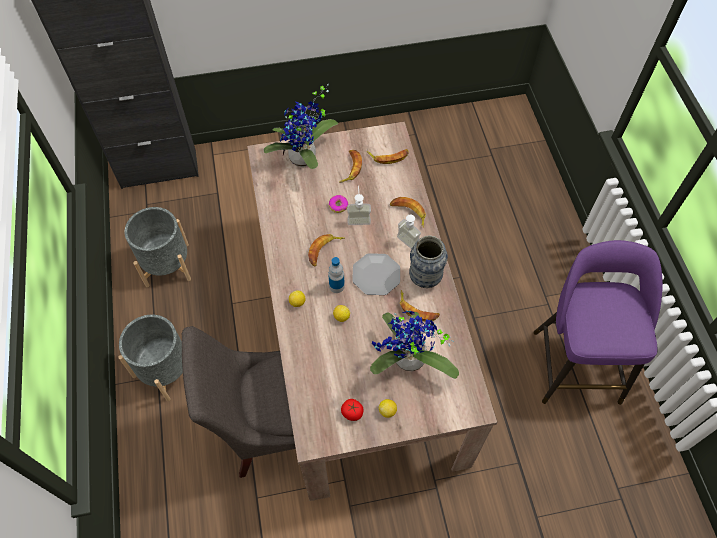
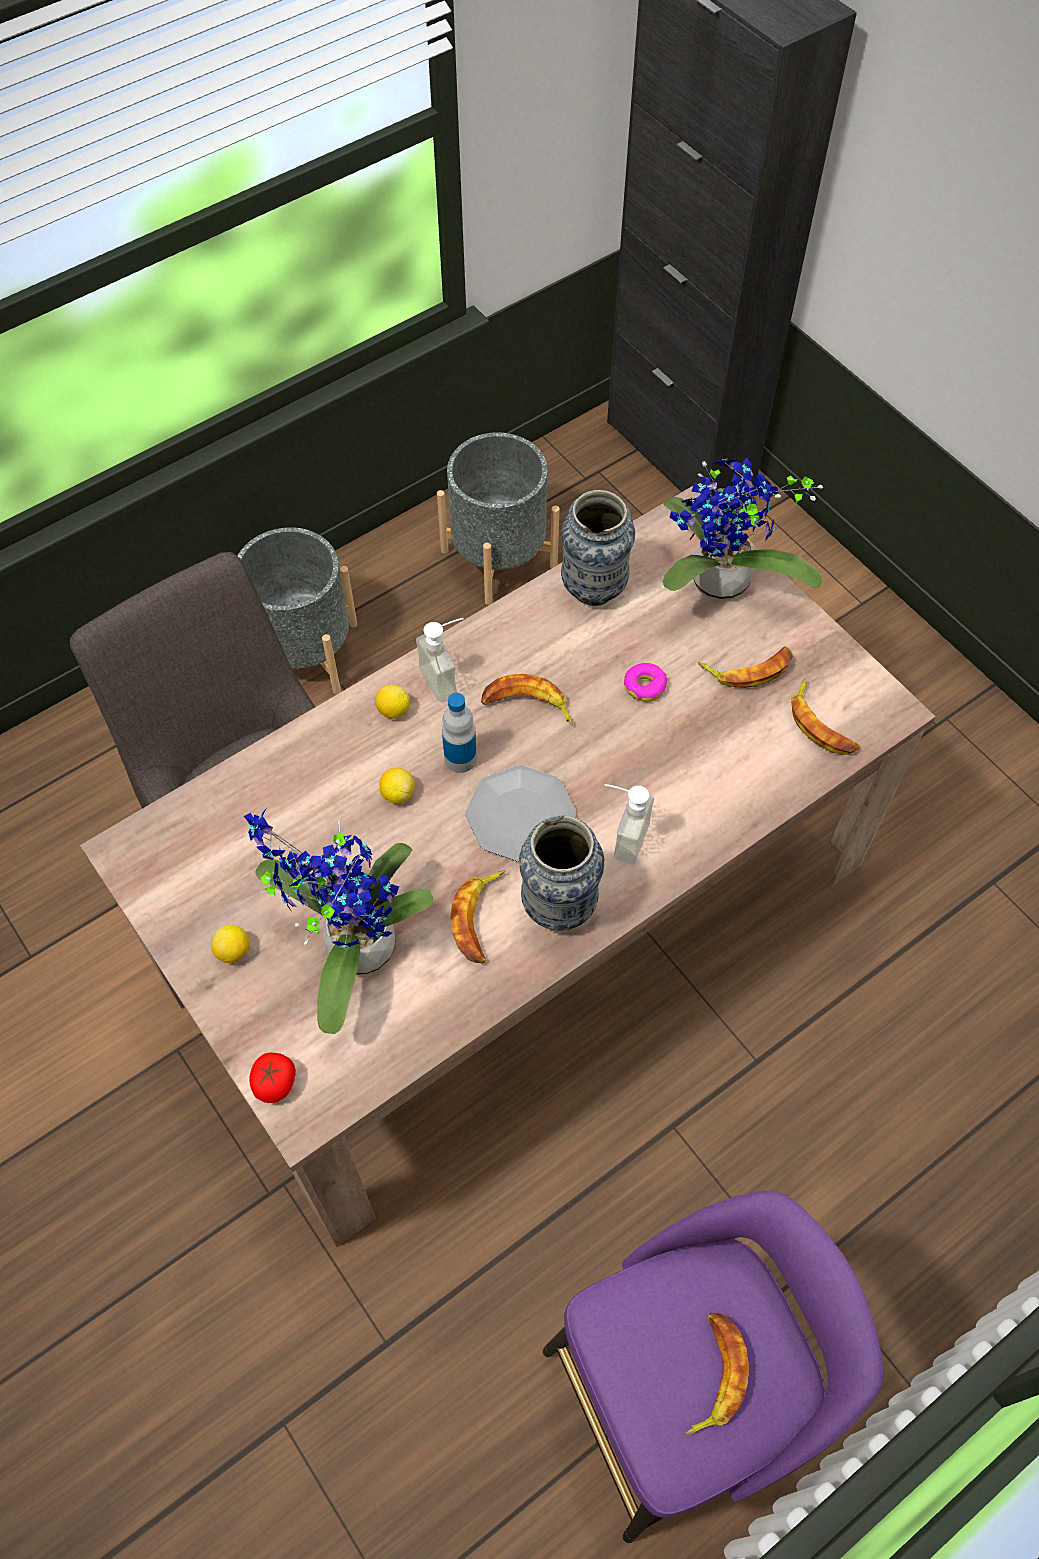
camera: 65 degrees right, 0 degrees up
(279, 202) = (593, 589): none -> vase
(352, 413) = (206, 893): tomato -> tomato (275, 1084)
(358, 217) = (638, 731): soap dispenser -> soap dispenser (447, 677)
(408, 213) = (701, 815): banana -> banana (713, 1374)

